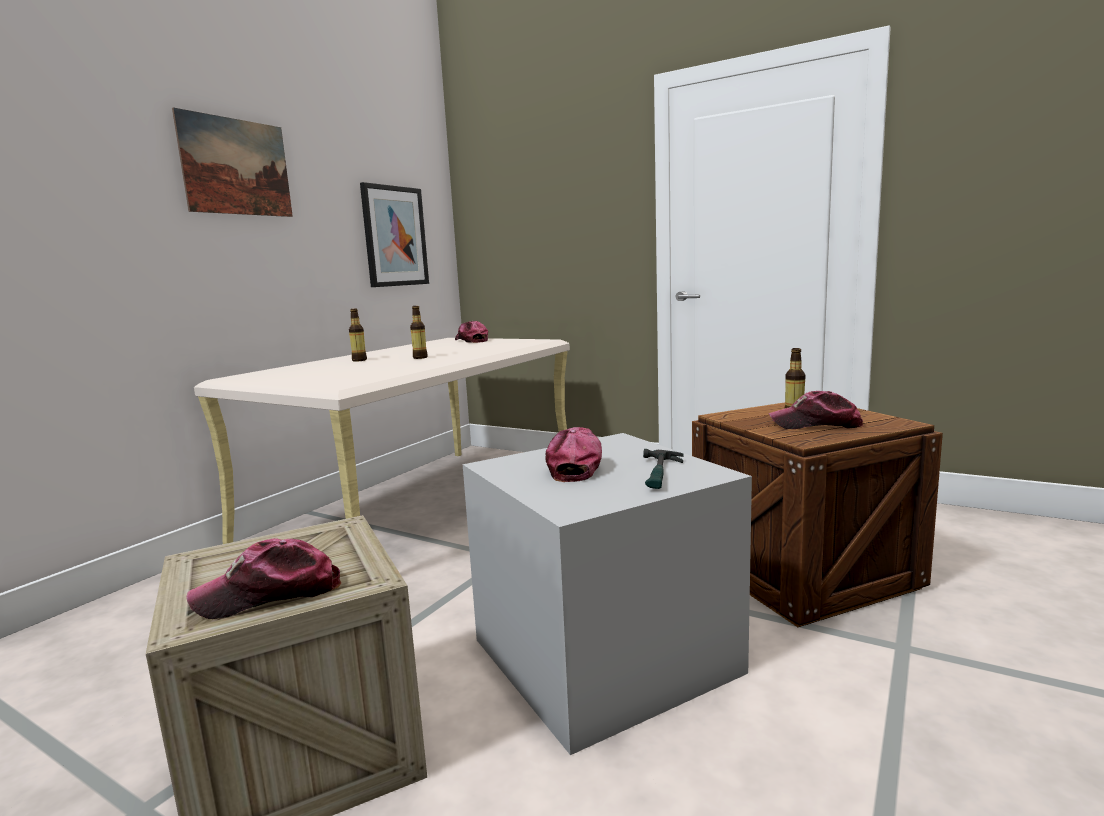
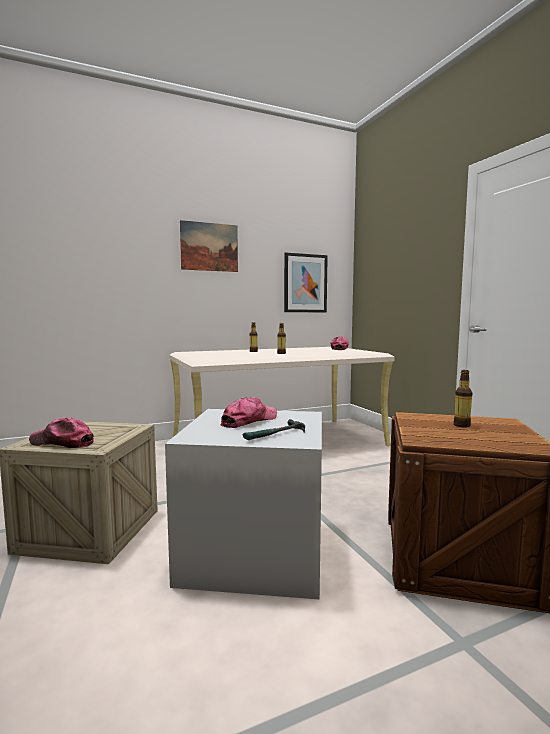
camera: 35 degrees right, 5 degrees down
(816, 424) = (460, 434): cap -> none

